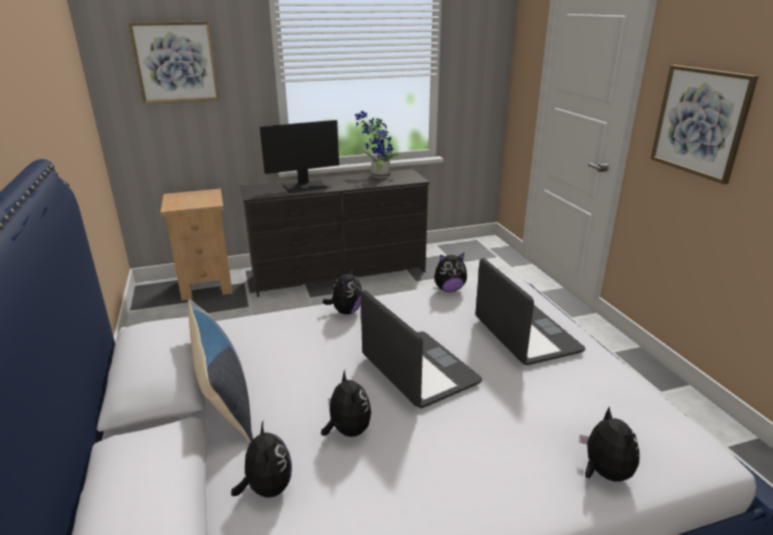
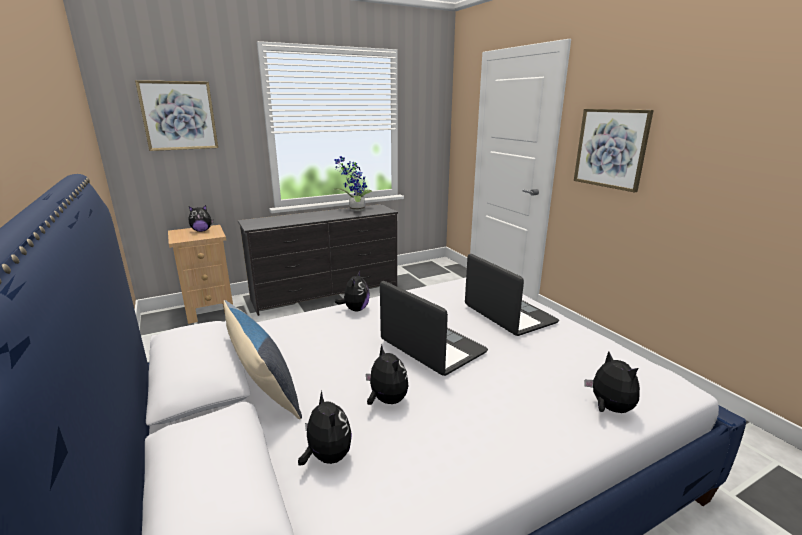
camera: 10 degrees left, 5 degrees down
(305, 186) = (296, 219): monitor -> none
(449, 289) = (436, 287): plush toy -> plush toy (202, 231)

